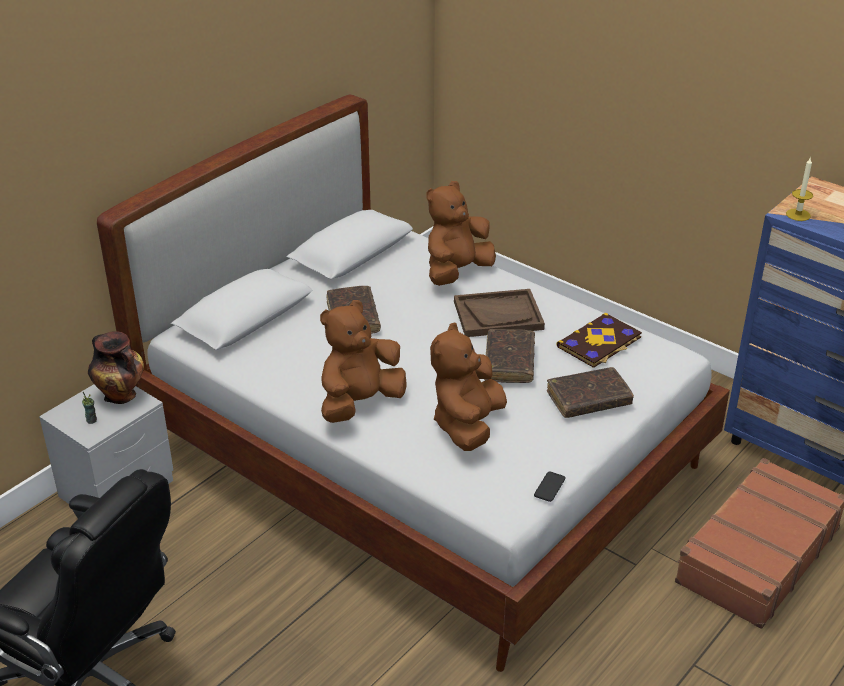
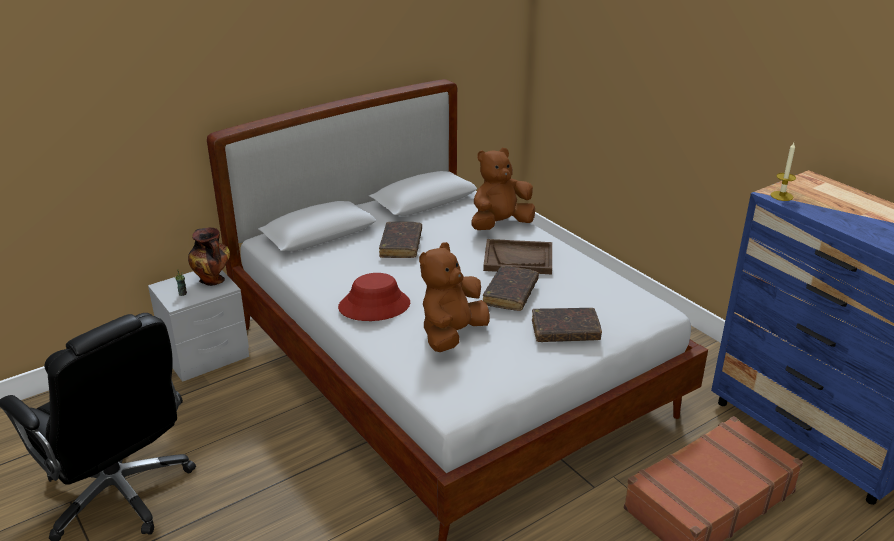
camera: 15 degrees right, 5 degrees down
(360, 403) = (374, 306): brown plush toy -> red hat
(549, 487) = (499, 393): phone -> none
(600, 343) = (595, 290): book -> none

